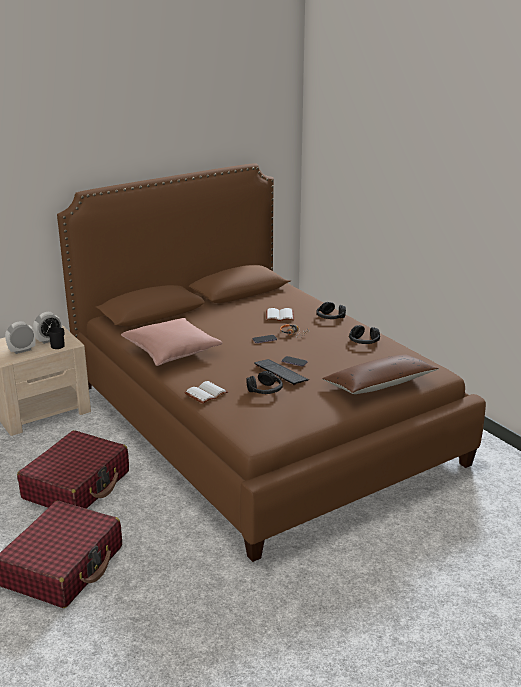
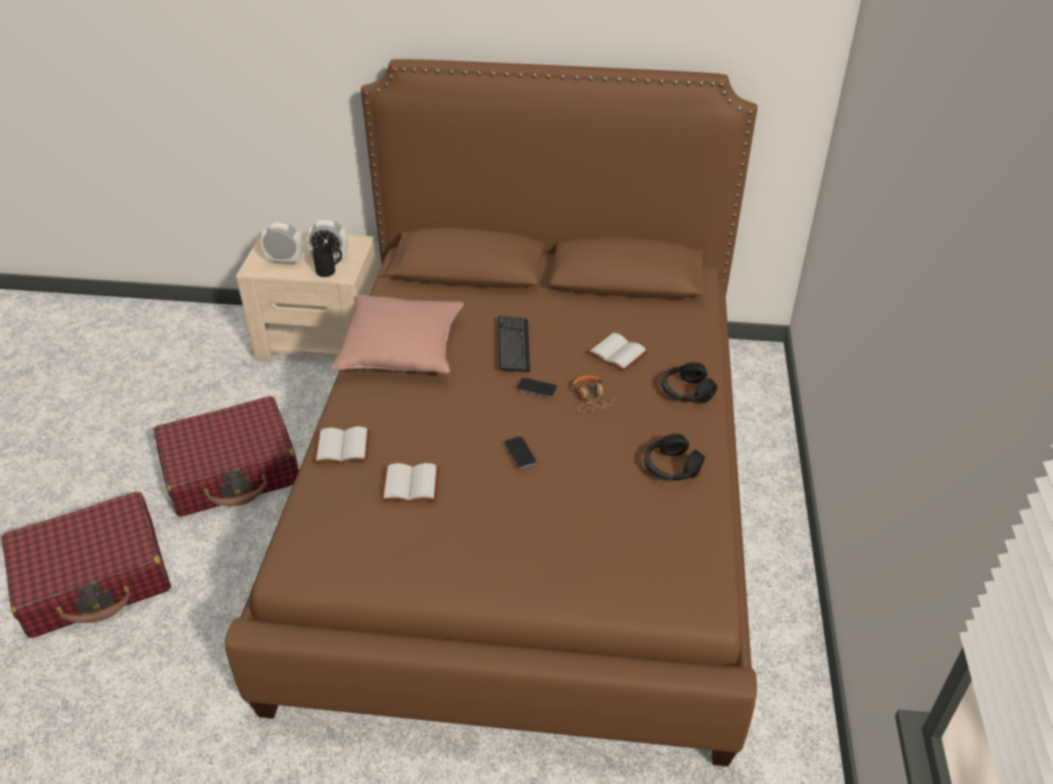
camera: 40 degrees right, 15 degrees up
(265, 390) = (409, 486): black headphones -> white book
(281, 373) = (474, 464): keyboard -> keyboard (513, 345)
(379, 385) = (578, 569): brown pillow -> none

